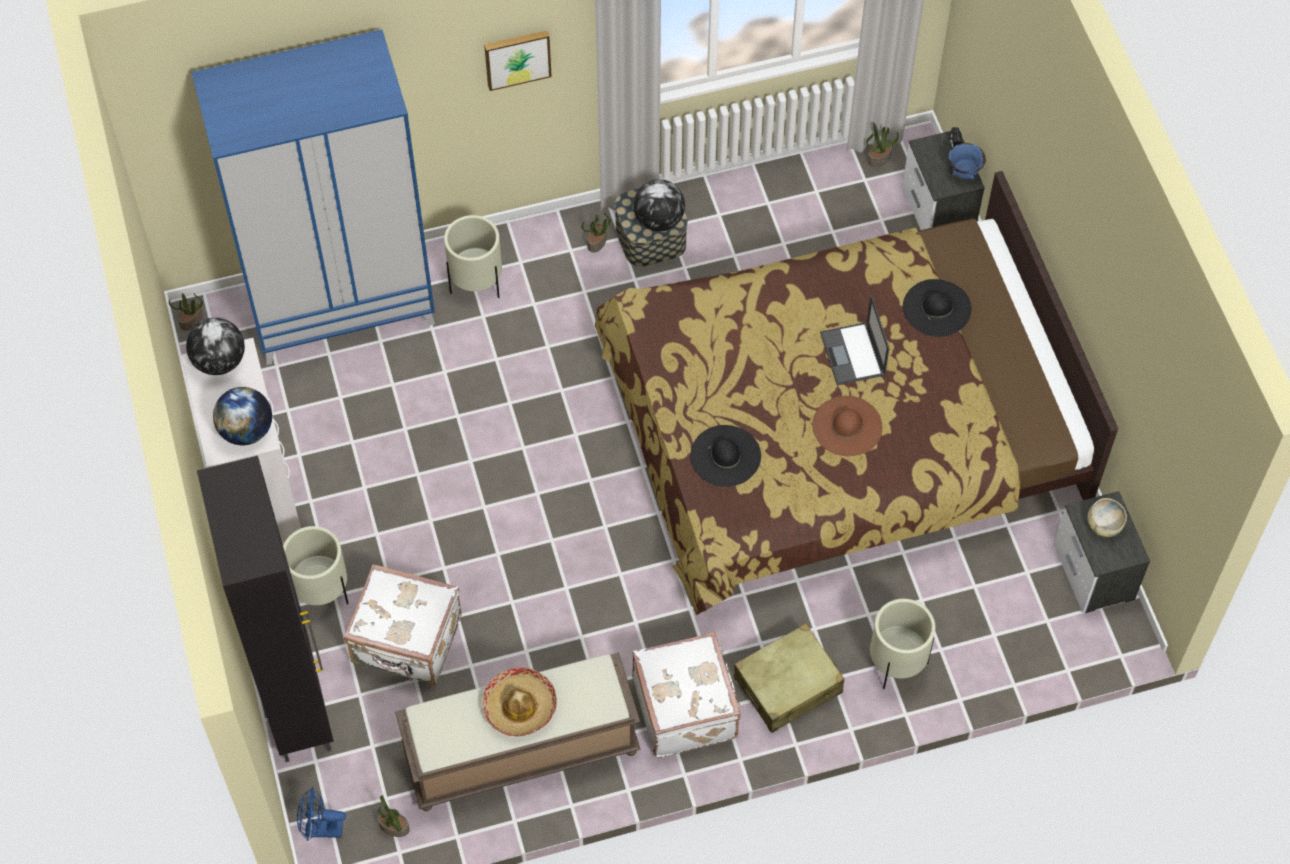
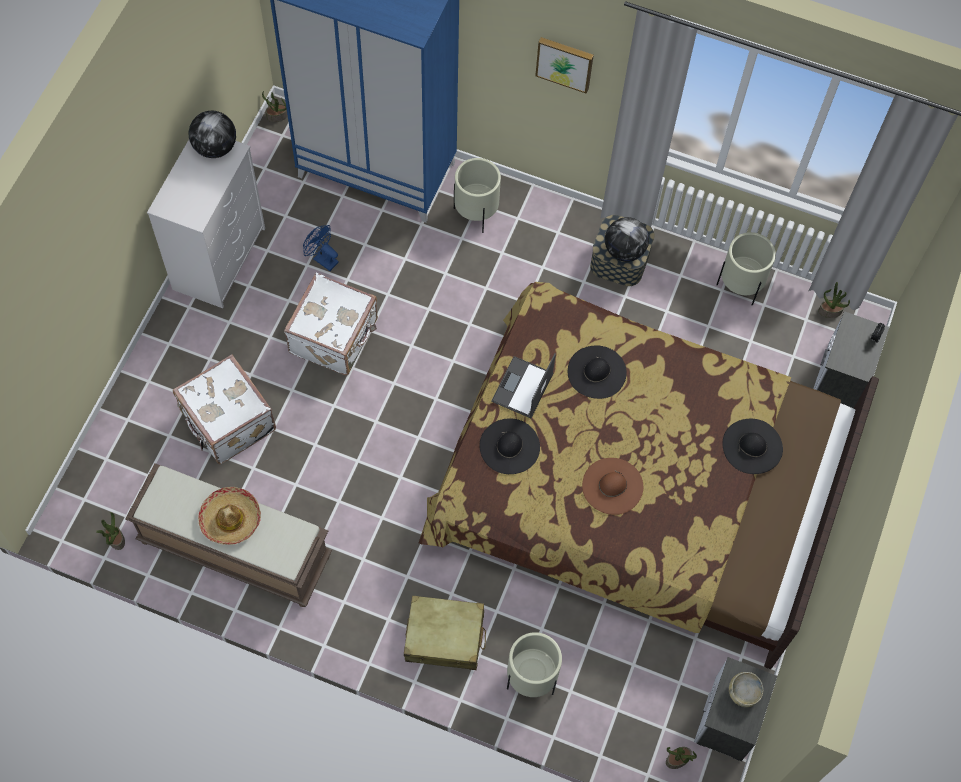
camera: 35 degrees right, 5 degrees up
(247, 431) = (191, 206): globe -> none
(297, 705) = (126, 414): black cabinet -> none
(321, 592) = (204, 351): beige planter -> beige planter (740, 286)
(321, 829) = (71, 506): blue fan -> blue fan (322, 259)
(597, 242) = (580, 238): potted plant -> potted plant (677, 759)
(686, 708) = (364, 601): white suitcase -> white suitcase (335, 337)
(745, 337) = (596, 372): none -> black hat
(853, 355) = (661, 438): laptop -> laptop (522, 388)
(964, 172) = (865, 361): blue bowl -> none

